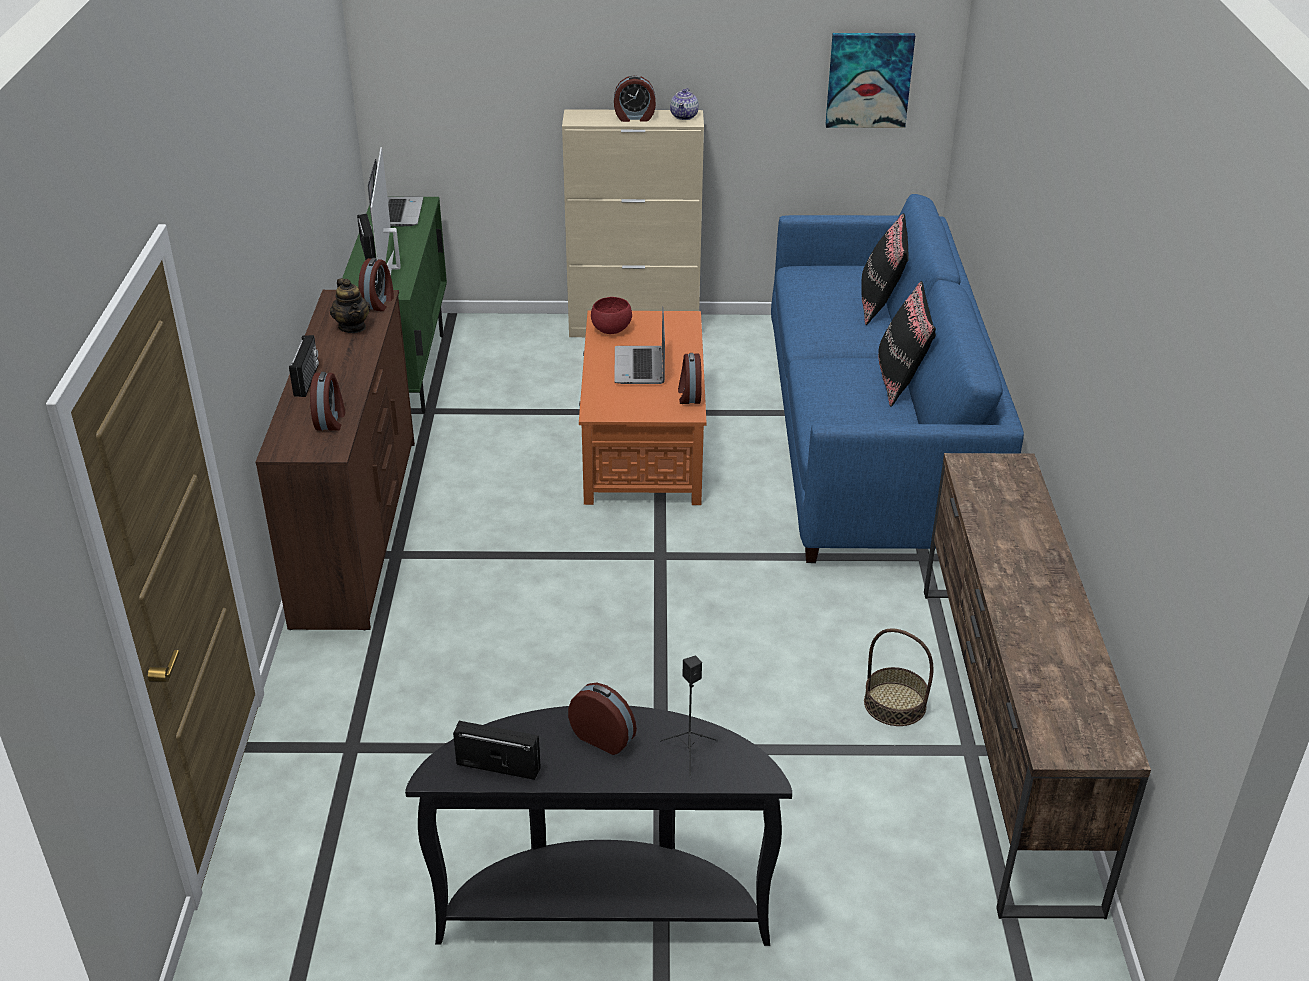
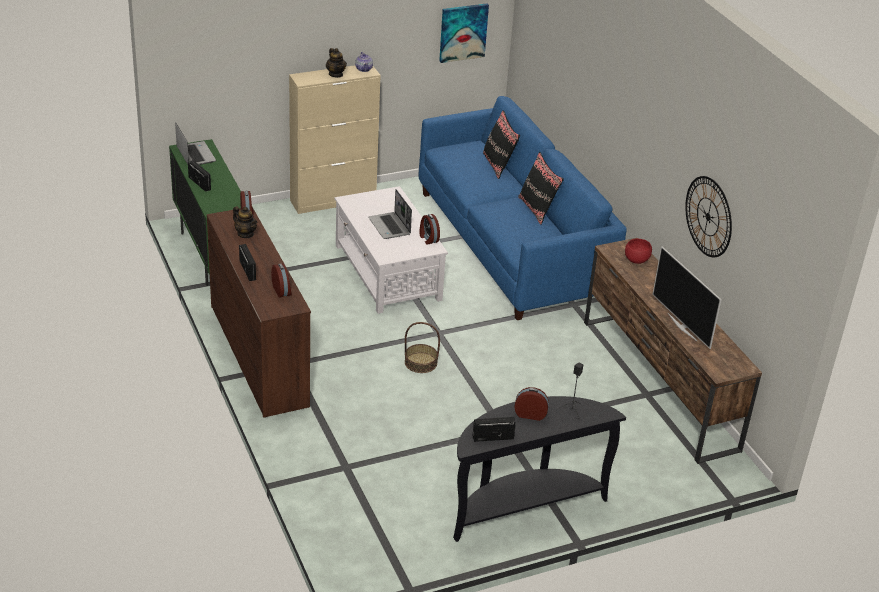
camera: 25 degrees left, 0 degrees up
(393, 267) = (224, 192): television -> television (683, 327)
(610, 330) = (357, 207): red bowl -> red bowl (636, 260)
(634, 118) = (336, 74): alarm clock -> teapot
(642, 445) = (387, 273): orange coffee table -> white coffee table
(894, 704) = (601, 381): basket -> basket (420, 363)
(1121, 421) = (708, 216): none -> wall clock

